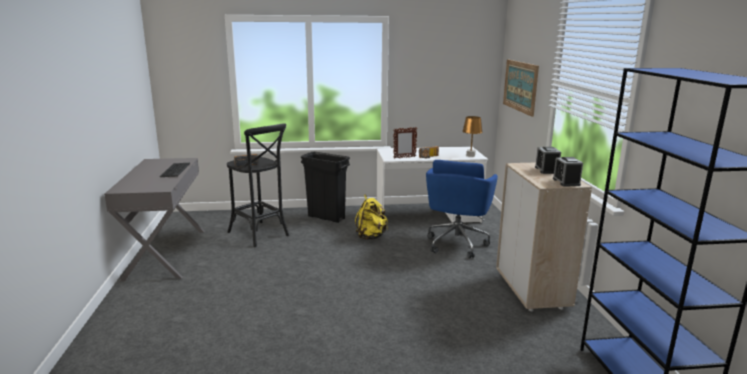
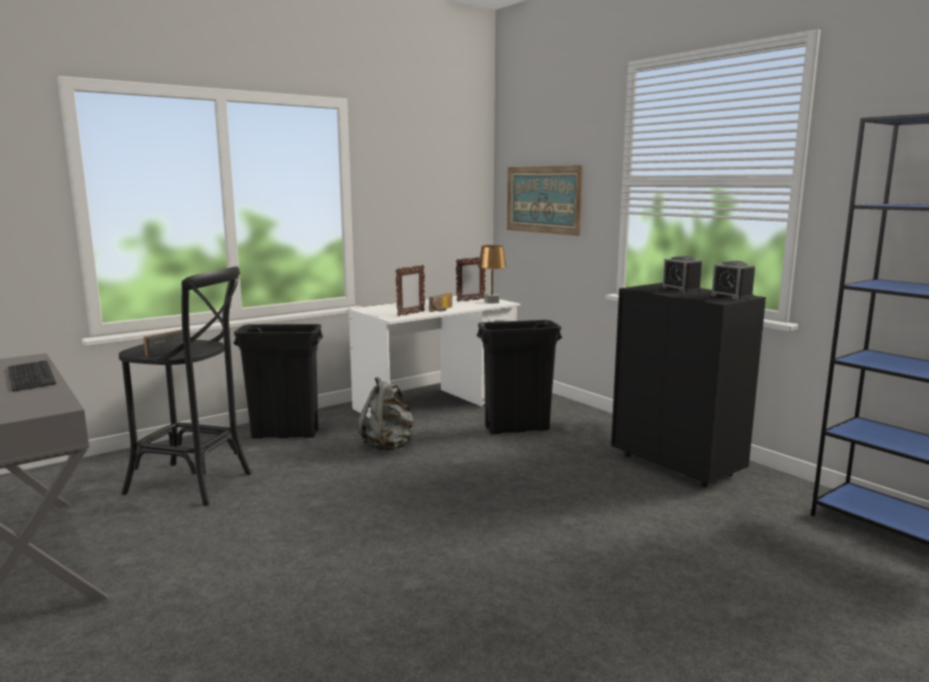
camera: 30 degrees left, 5 degrees down
(370, 237) = (389, 446): yellow backpack -> grey backpack
(456, 243) = (516, 429): blue office chair -> black trash can
(459, 152) = (470, 300): none -> picture frame
(532, 292) = (678, 465): beige cabinet -> black cabinet

